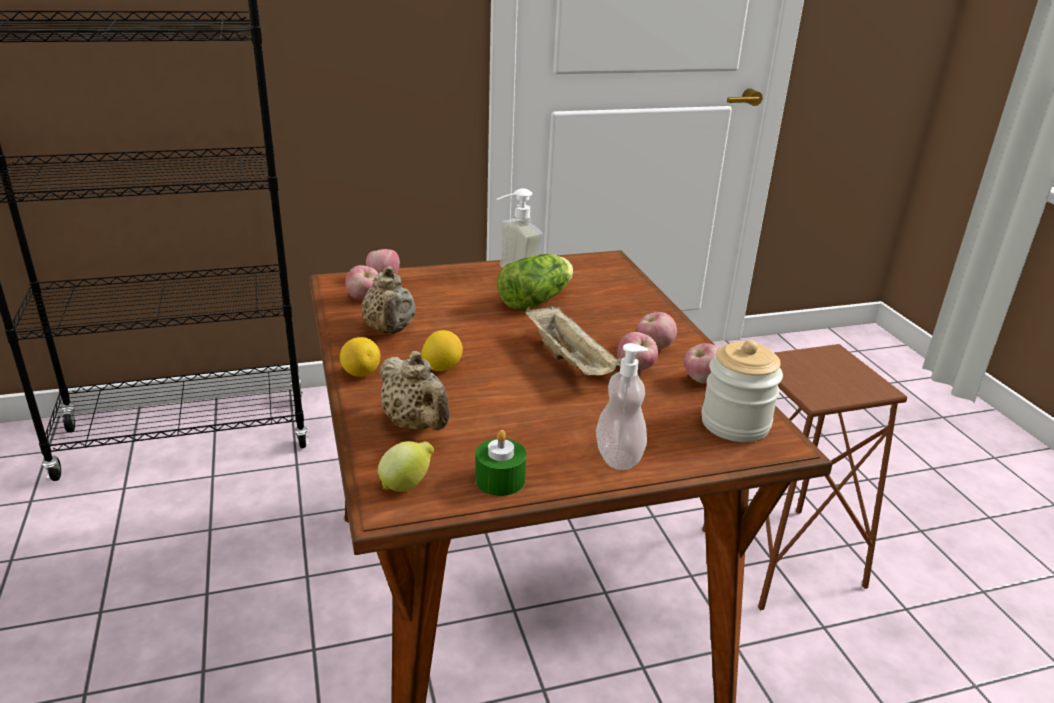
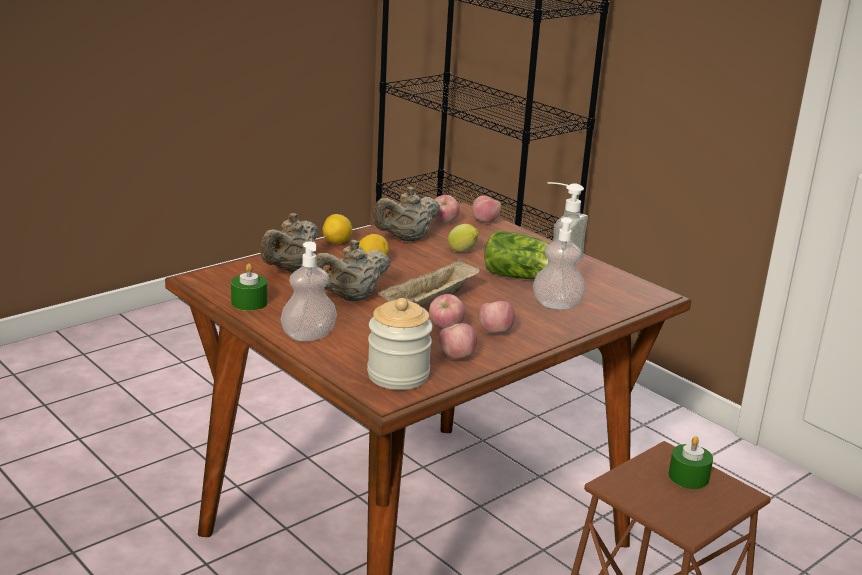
camera: 65 degrees right, 5 degrees down
(407, 485) = (223, 278): lemon -> lemon (463, 252)
(529, 404) = (350, 298): none -> beige teapot
(609, 302) = (557, 305): none -> soap dispenser
(810, 364) = (688, 477): none -> green candle

